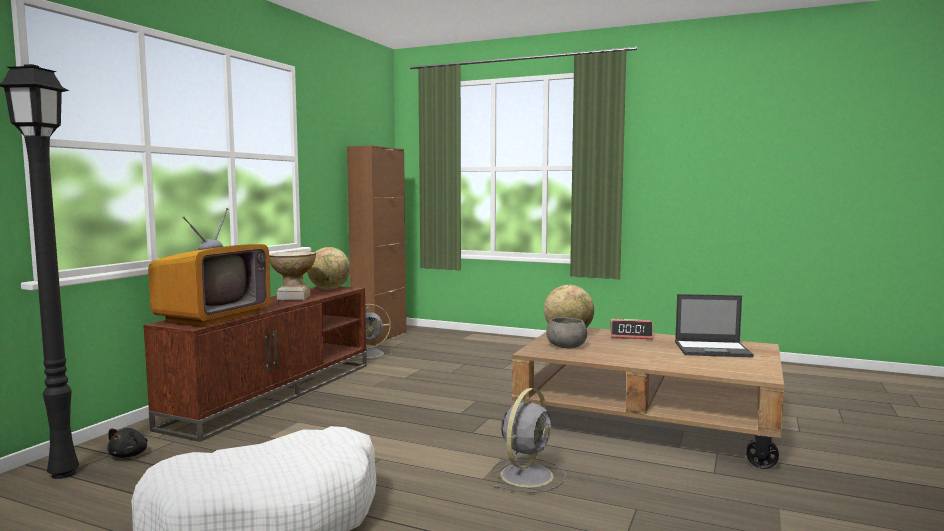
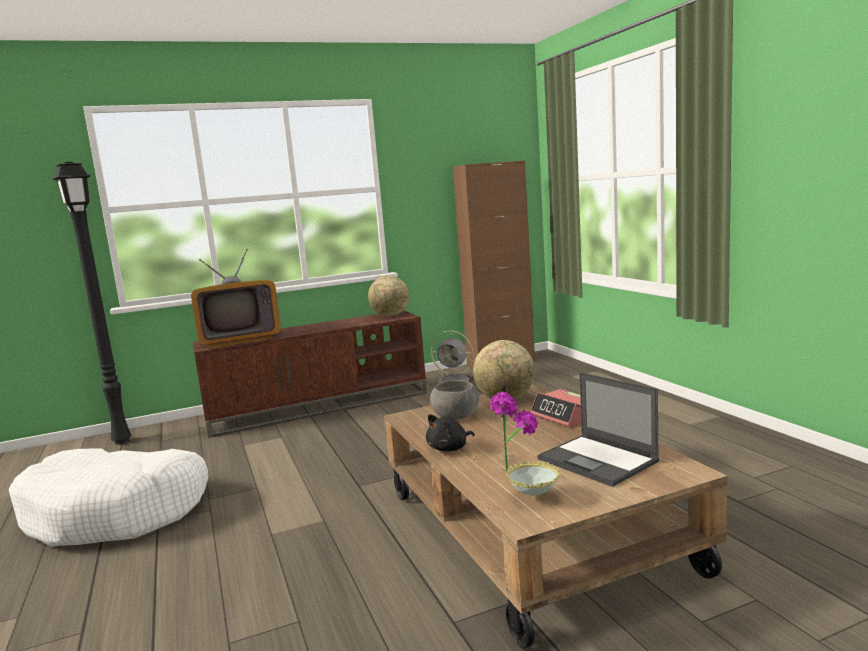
camera: 45 degrees right, 5 degrees up
(129, 455) = (165, 437): black plush toy -> black plush toy (449, 448)
(293, 298) = (337, 324): vase -> none
(528, 474) = (305, 545): grey fan -> none
(684, 360) = (513, 466): none -> potted plant
(738, 369) = (534, 498): none -> bowl

